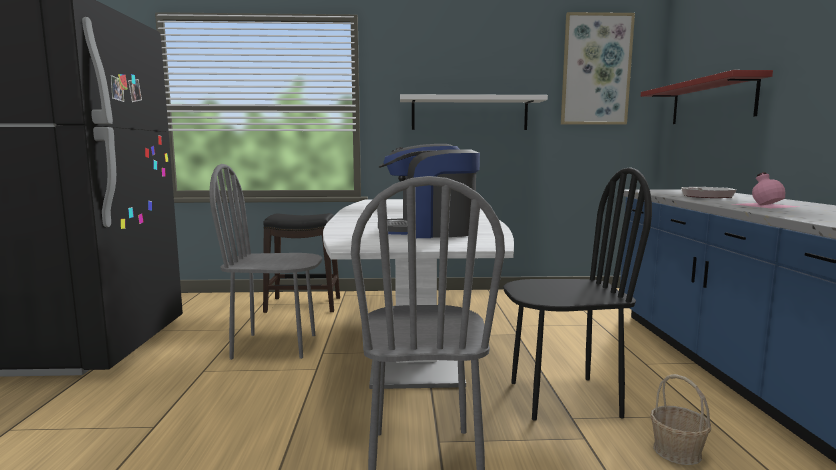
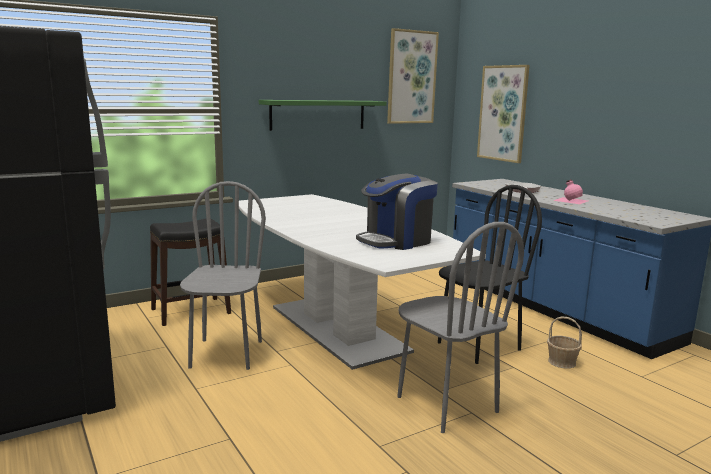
camera: 30 degrees left, 5 degrees up
(275, 346) = (226, 354): grey chair -> grey chair turned 120 degrees clockwise
(469, 113) = (318, 115): white shelf -> green shelf
(711, 101) = (503, 113): red shelf -> picture

